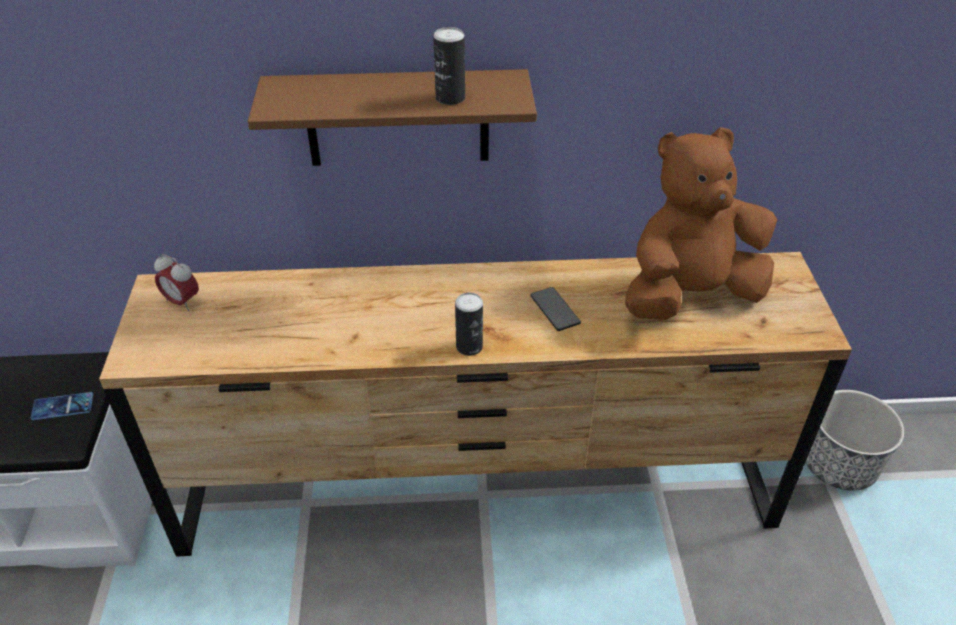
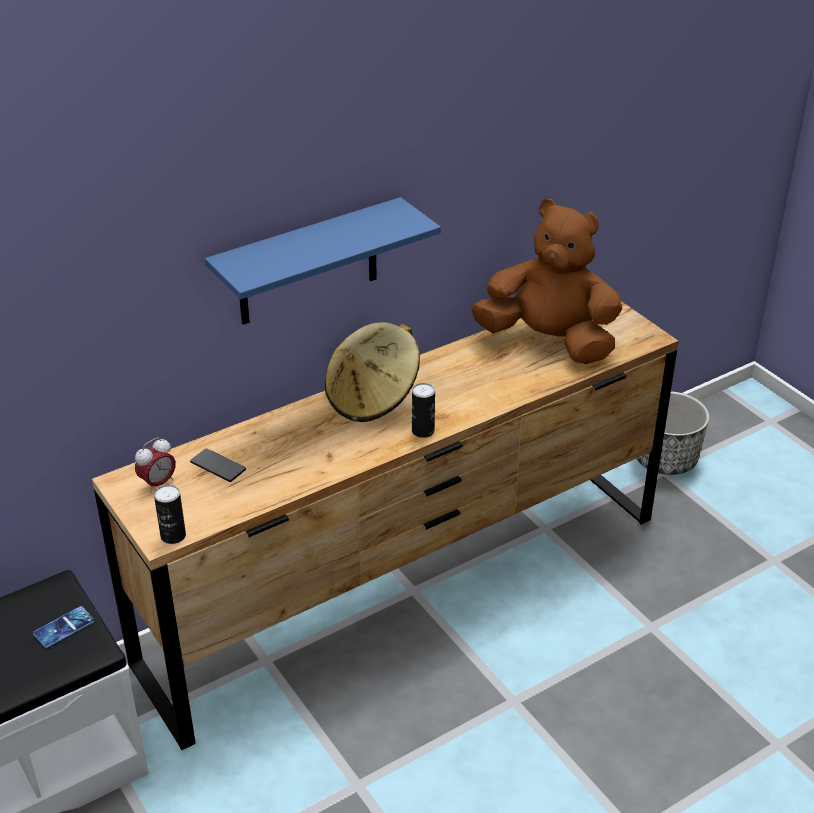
camera: 30 degrees left, 5 degrees down
(182, 302) = (158, 483): alarm clock -> alarm clock turned 45 degrees counterclockwise
(397, 118) = (308, 263): brown shelf -> blue shelf
(450, 98) = (370, 233): can -> can (173, 536)
(451, 290) = (373, 398): none -> beige hat
(554, 310) = (462, 384): phone -> phone (218, 466)
(689, 295) = (549, 342): brown plush toy -> brown plush toy turned 75 degrees clockwise

